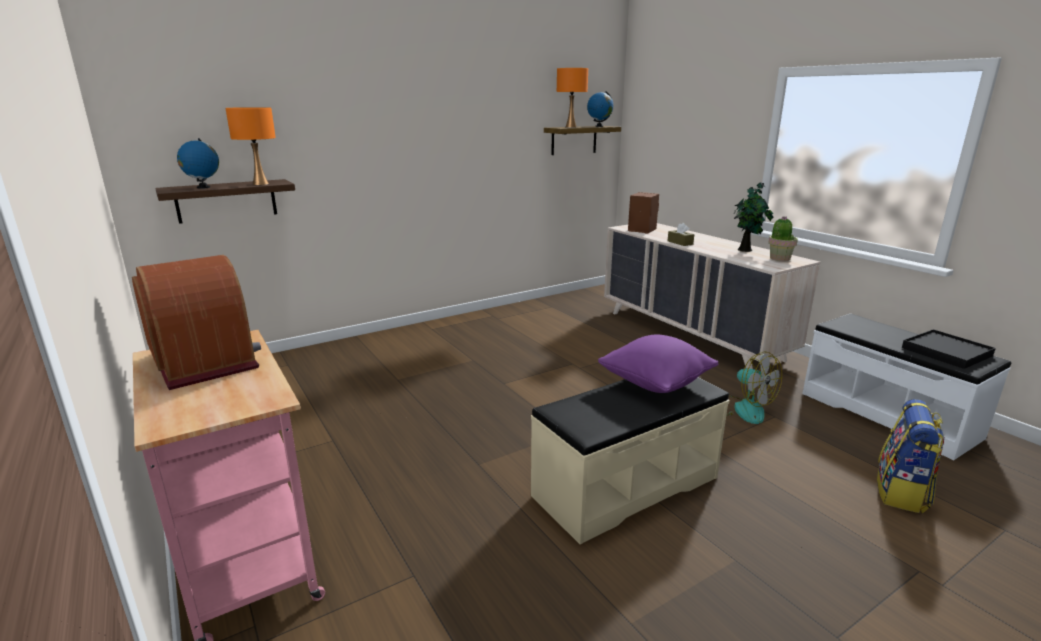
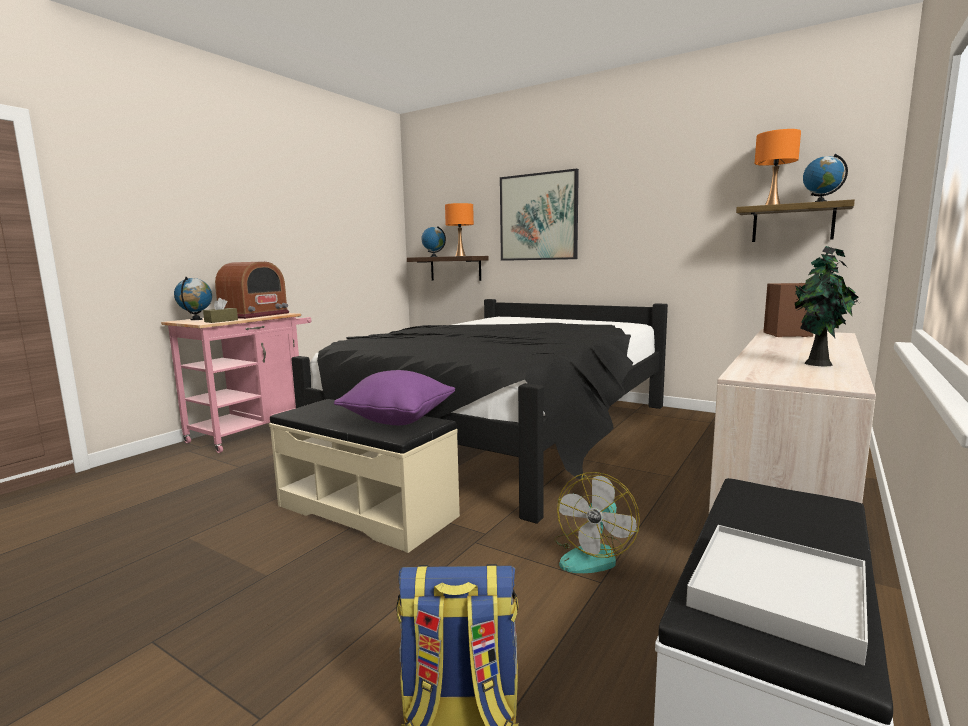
camera: 65 degrees right, 10 degrees down
(178, 408) = (196, 319): none -> globe
(356, 128) = (538, 217): none -> picture
(480, 377) = (504, 430): none -> black bed
(680, 243) = (765, 346): brown tissue box -> brown tissue box (221, 321)
(779, 258) = (815, 377): potted plant -> none
(946, 352) = (776, 592): black tray -> white tray

